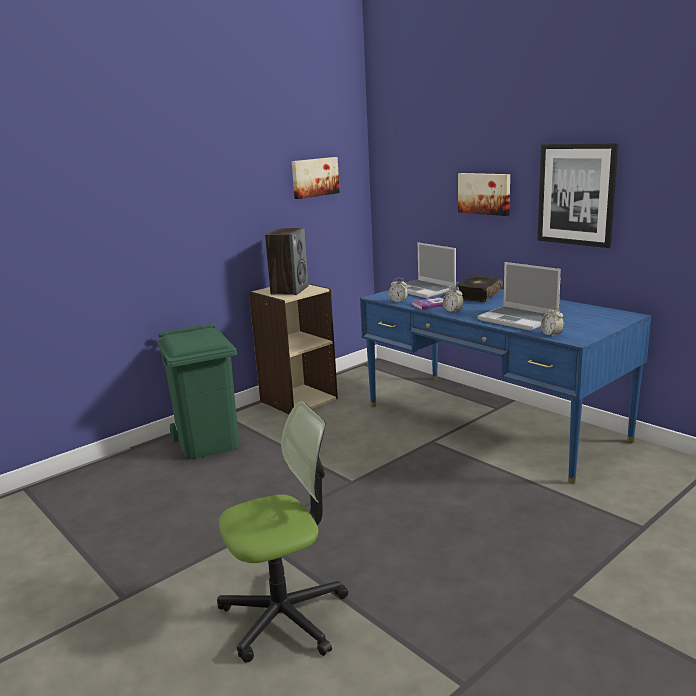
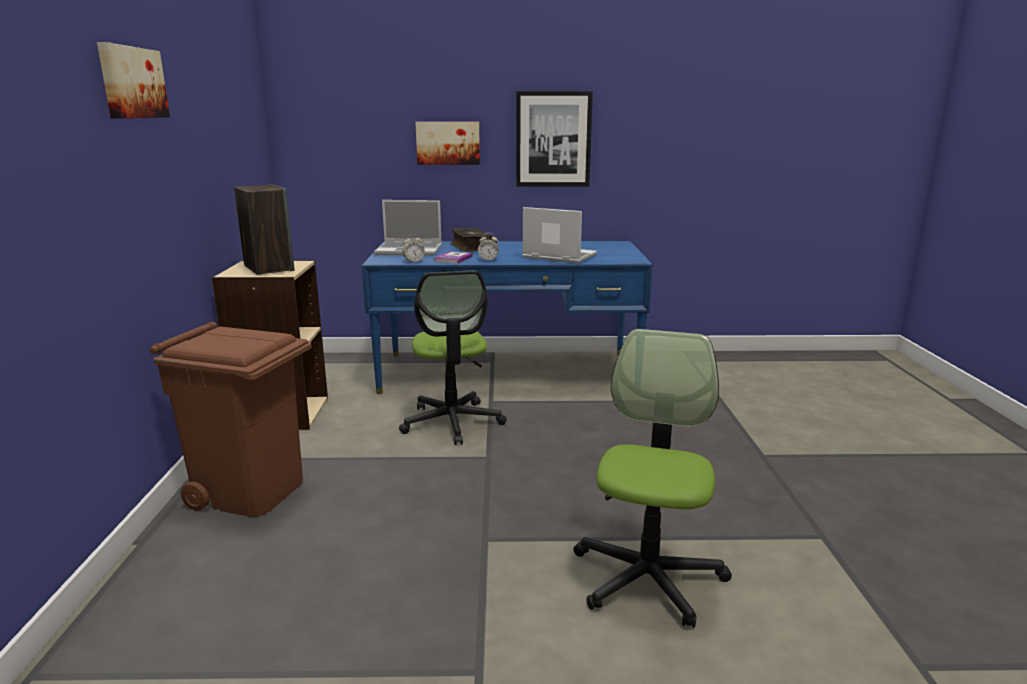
camera: 50 degrees left, 0 degrees up
(208, 443) = (251, 491): green trash can -> brown trash can
(314, 177) = (238, 123): picture -> picture (131, 83)
(377, 446) = (452, 422): none -> office chair
(519, 319) = (558, 256): laptop -> laptop turned 150 degrees counterclockwise
(551, 334) = (610, 261): alarm clock -> none

